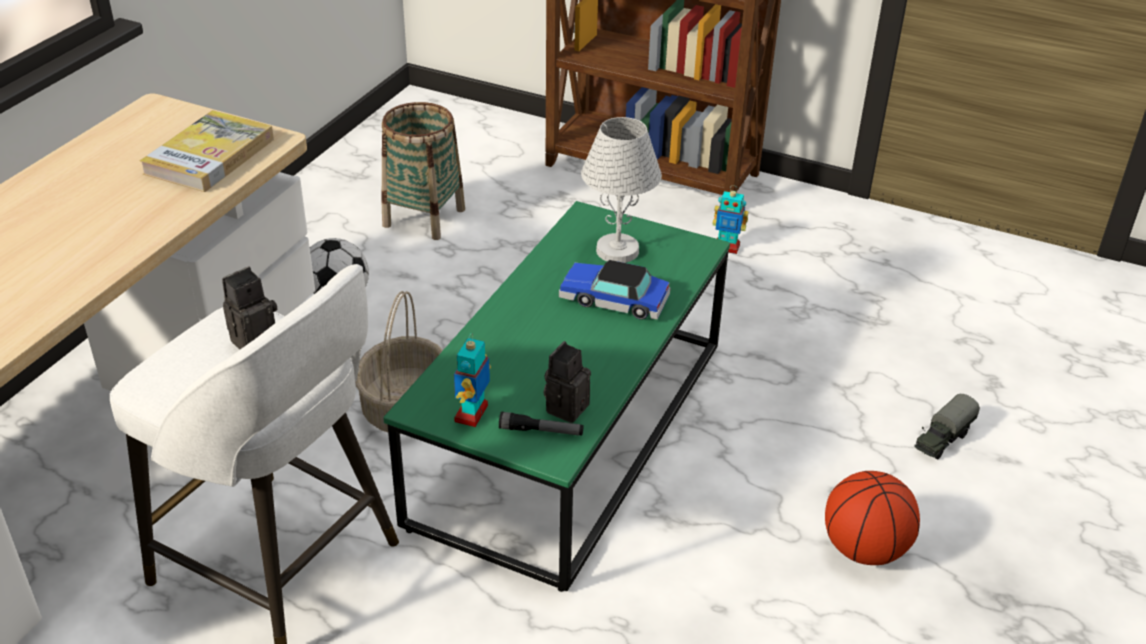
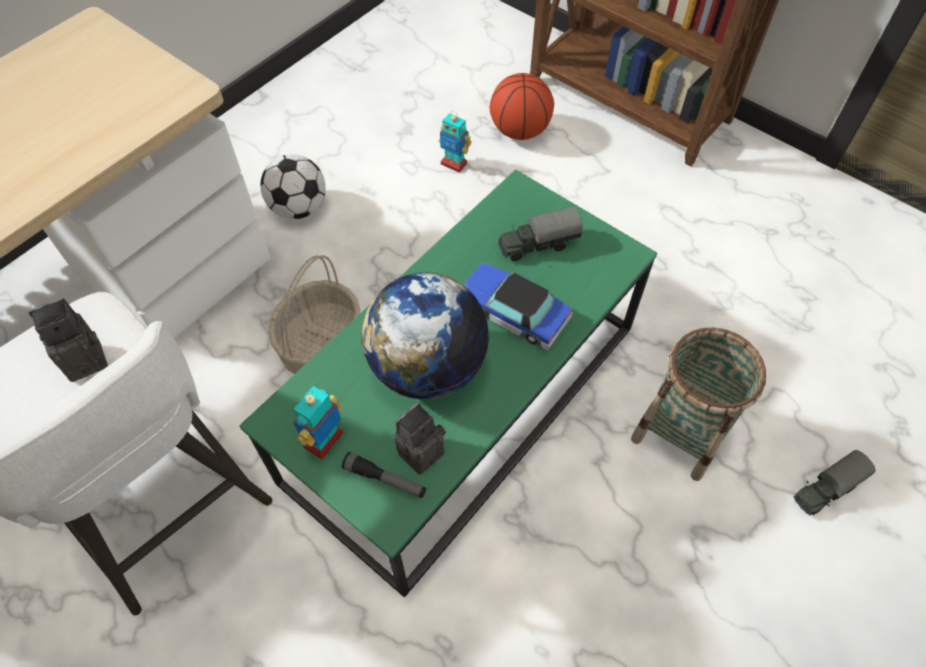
camera: 15 degrees right, 20 degrees up
(210, 156) = (115, 104): book -> none
(424, 217) = (402, 125): basket -> basket (681, 432)
(549, 349) = (427, 367): none -> globe
(618, 251) = (537, 245): white table lamp -> toy truck
(726, 247) = (674, 206): toy robot -> toy robot (454, 163)
(863, 549) = (705, 611): basketball -> basketball (519, 130)

